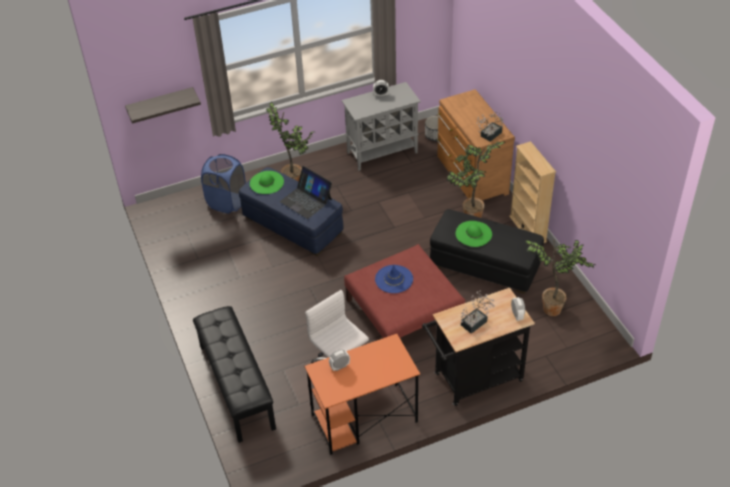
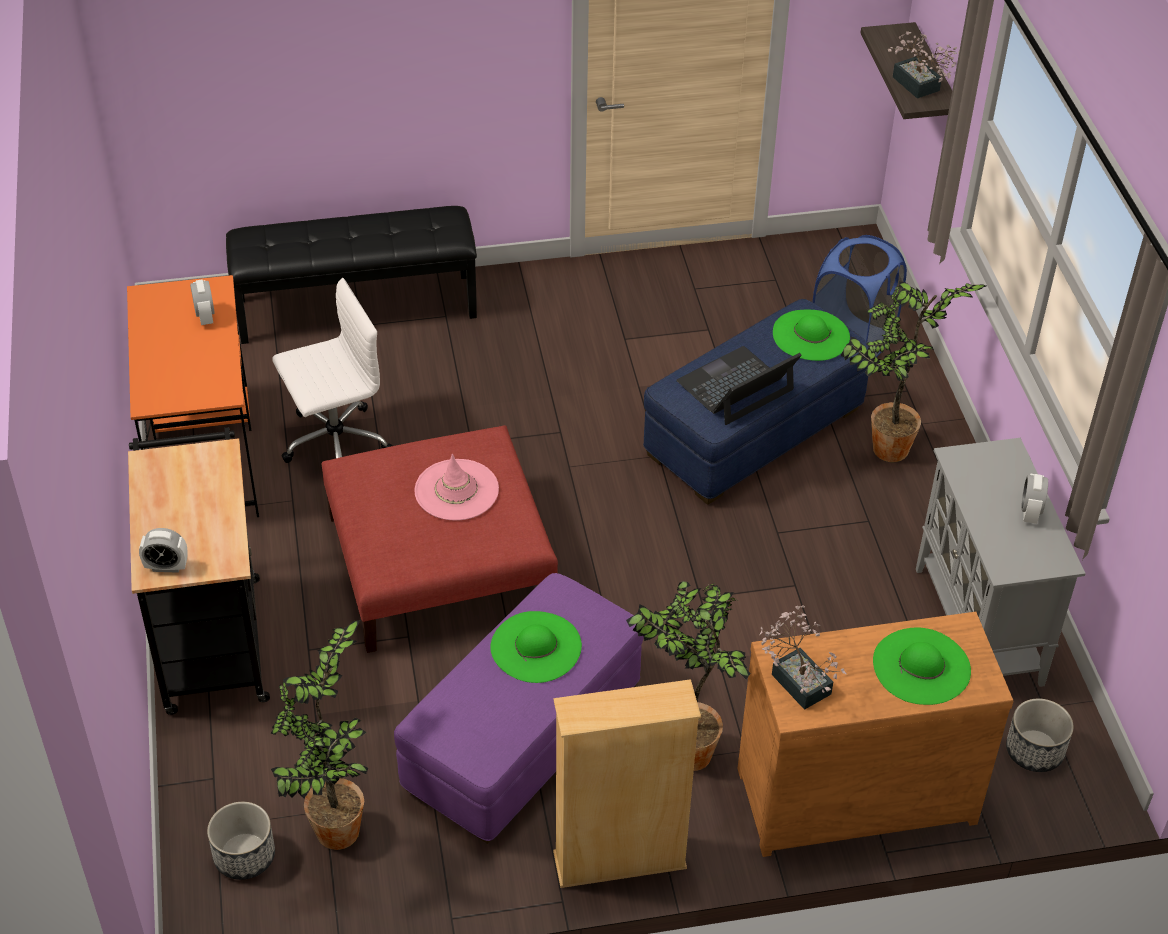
camera: 100 degrees right, 0 degrees up
(394, 279) = (456, 490): blue hat -> pink hat
(470, 109) = (921, 666): none -> green hat
(476, 322) = (183, 498): potted plant -> potted plant (918, 87)
(484, 266) = (522, 736): black ottoman -> purple ottoman
(576, 335) = (244, 856): none -> planter

